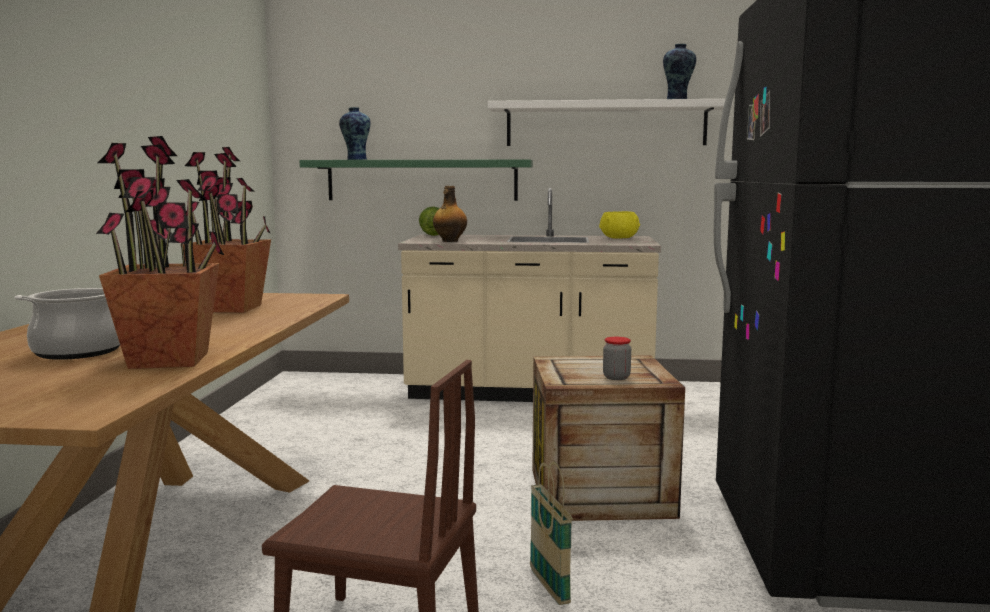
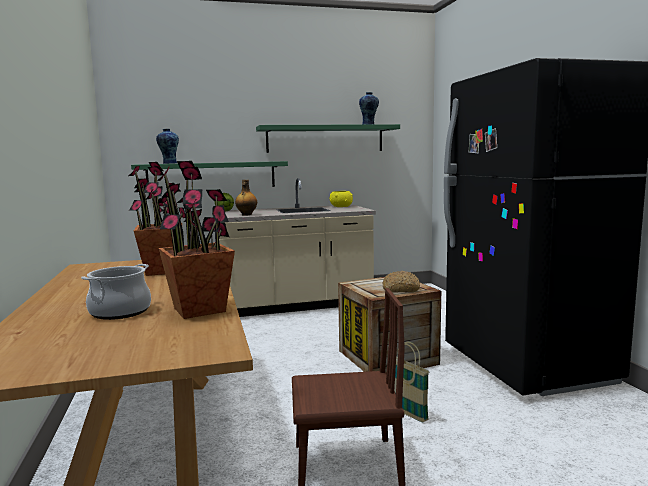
camera: 20 degrees left, 0 degrees up
(605, 124) = (325, 139): white shelf -> green shelf
(616, 377) = (400, 289): jar -> bread

